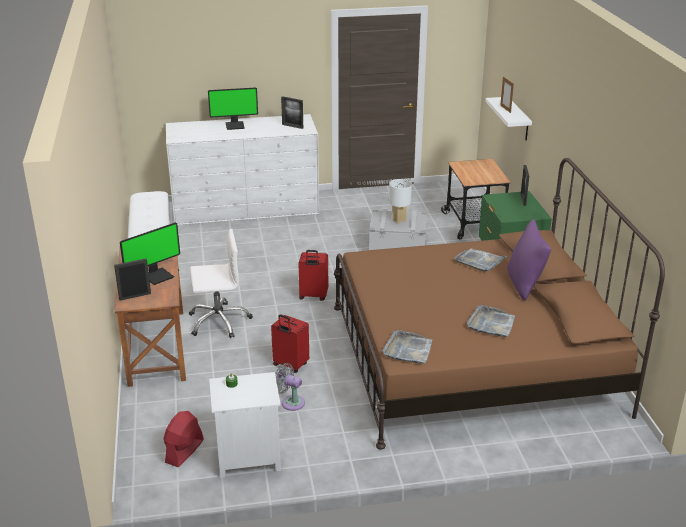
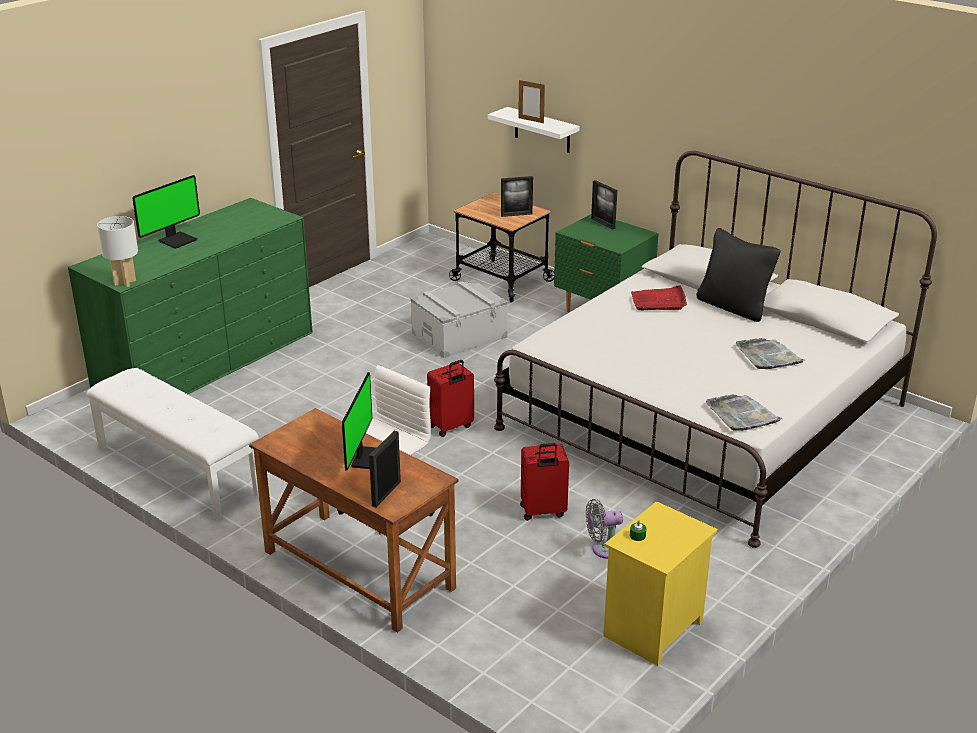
camera: 40 degrees left, 0 degrees up
(184, 451) = (577, 663): red fan -> none
(245, 208) = (206, 360): white dresser -> green dresser
(247, 459) = (654, 630): white nightstand -> yellow nightstand
(292, 126) = (256, 218): picture frame -> picture frame (516, 215)
(399, 221) = (459, 299): white table lamp -> white table lamp (124, 282)
(473, 358) = (703, 416): brown bed -> white bed
(479, 261) = (659, 301): grey tray -> red tray
(525, 284) = (733, 307): purple pillow -> black pillow

